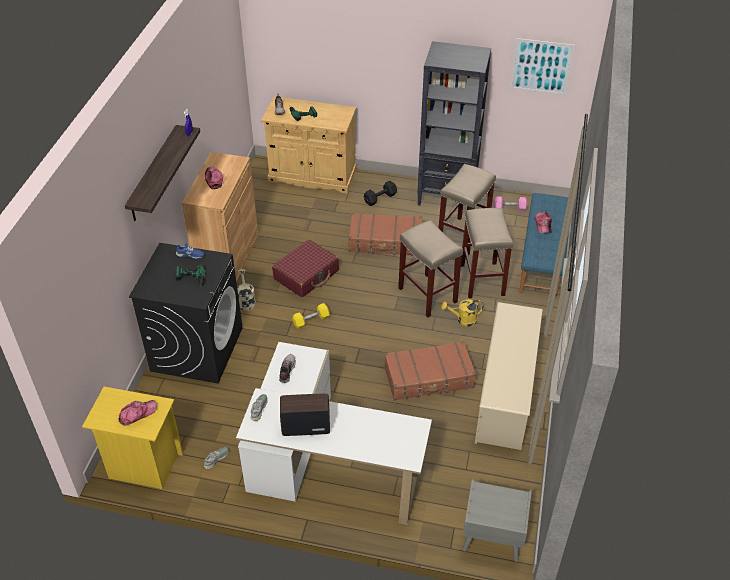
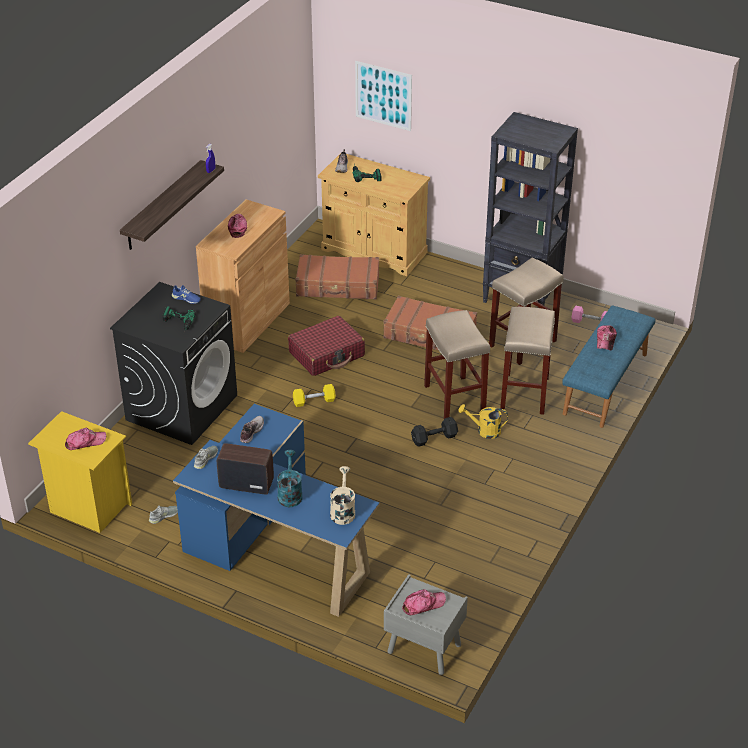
camera: 15 degrees right, 5 degrees down
(246, 301) = (251, 369): beige watering can -> beige watering can (342, 511)
(324, 465) = (274, 544): white desk -> blue desk
(349, 428) = (289, 493): none -> turquoise watering can
(381, 198) = (443, 287): black dumbbell -> black dumbbell (435, 438)
(429, 378) = (421, 482): brown suitcase -> brown suitcase (338, 286)
(496, 507) = (423, 604): none -> cap
(505, 395) = (499, 515): beige shoe rack -> none
(541, 66) = (634, 157): picture -> picture (383, 95)

